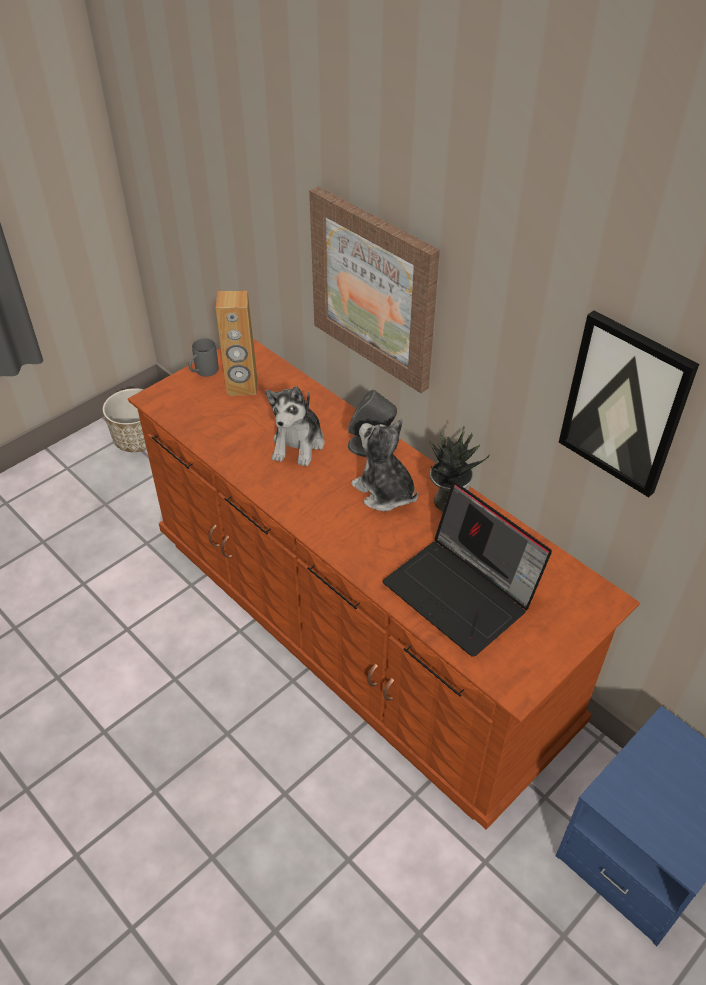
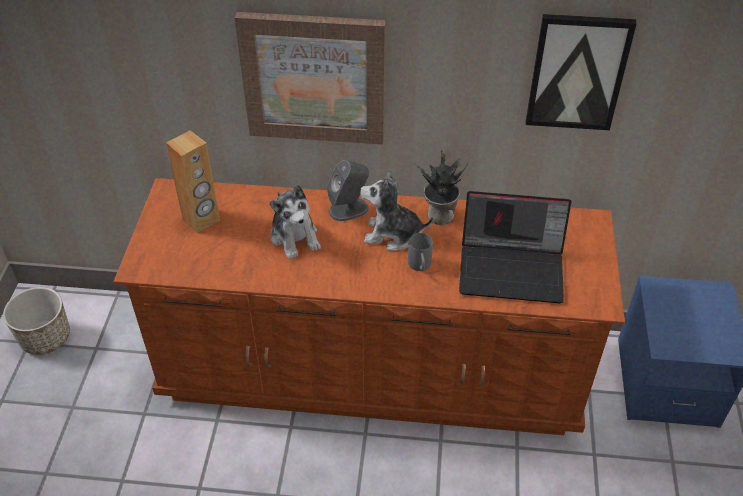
camera: 40 degrees left, 0 degrees up
(203, 372) = (156, 226): grey mug -> grey mug (420, 267)

